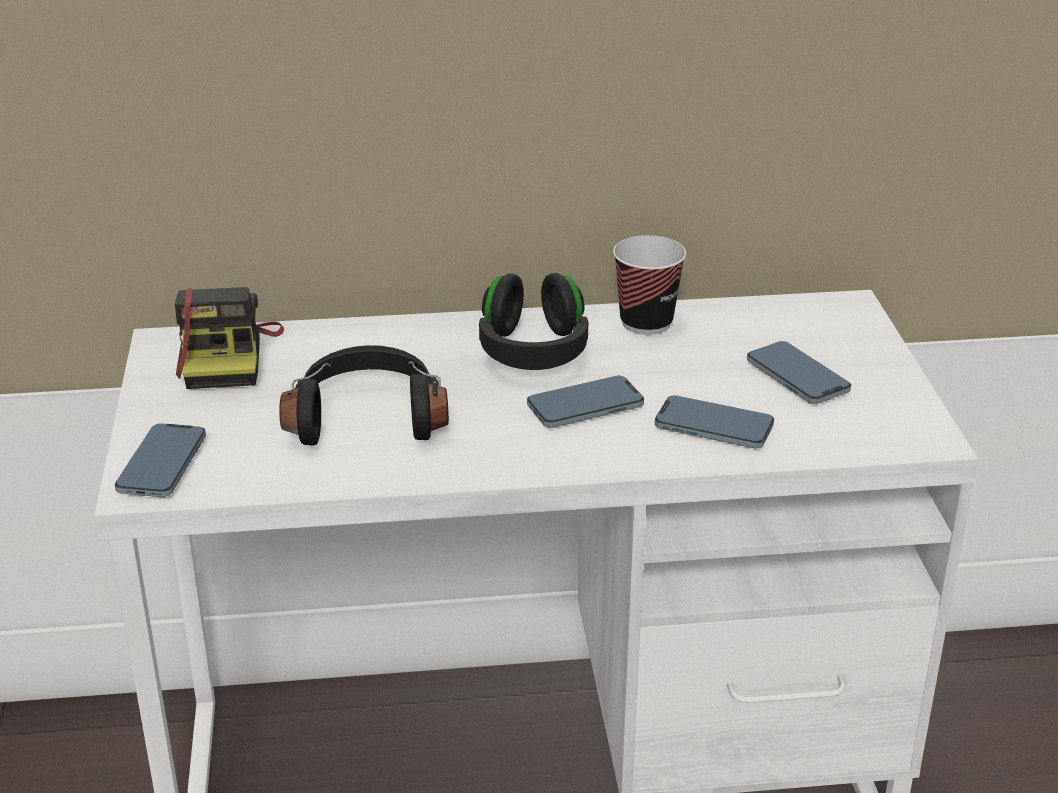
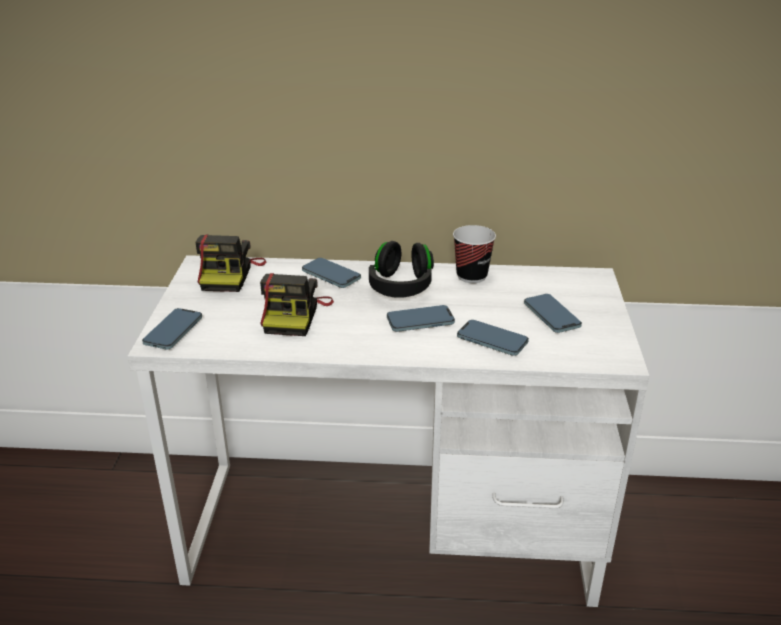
camera: 10 degrees right, 0 degrees up
(367, 416) = (295, 315): black headphones -> camera
(406, 342) = (331, 275): none -> phone

